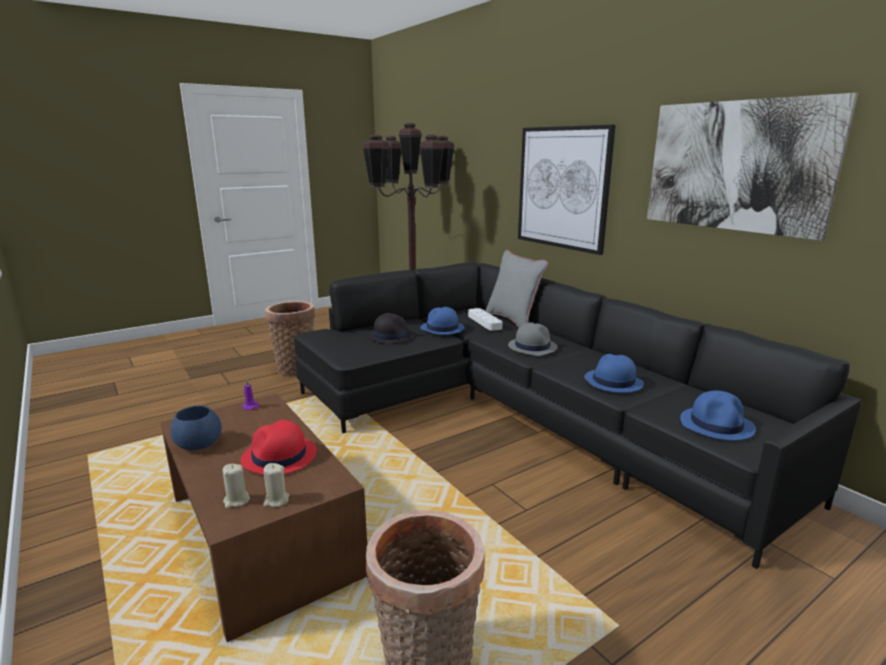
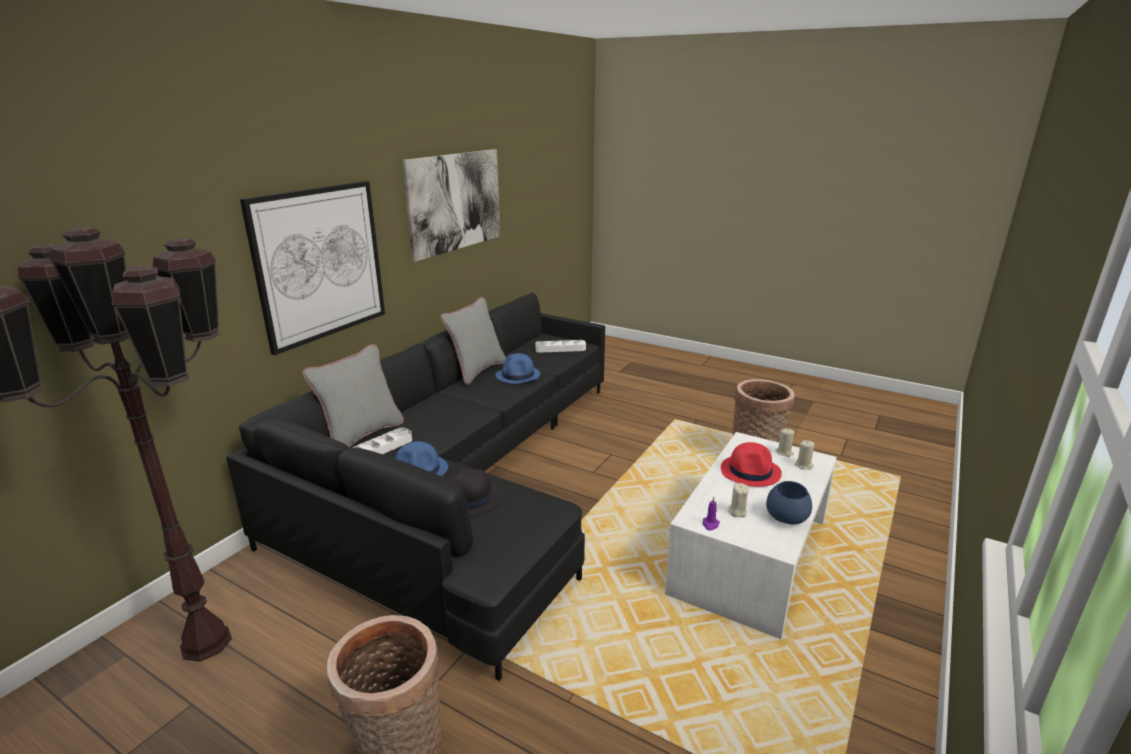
camera: 115 degrees left, 5 degrees up
(243, 423) = (737, 512): none -> beige candle
(263, 533) = (749, 554): brown coffee table -> white coffee table
(532, 347) = (456, 412): grey hat -> none
(636, 366) = (477, 371): none -> grey pillow
(717, 424) = (560, 349): blue hat -> white tray

